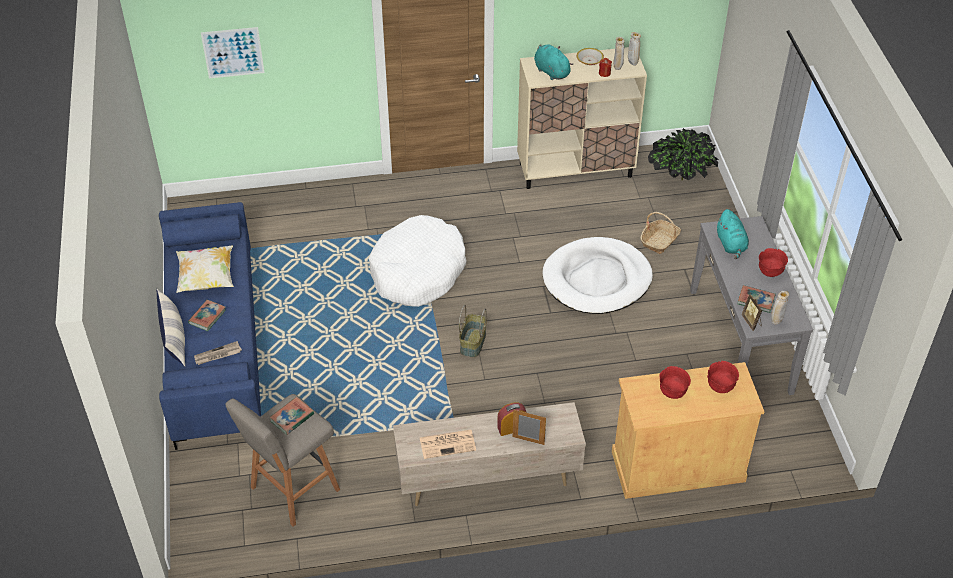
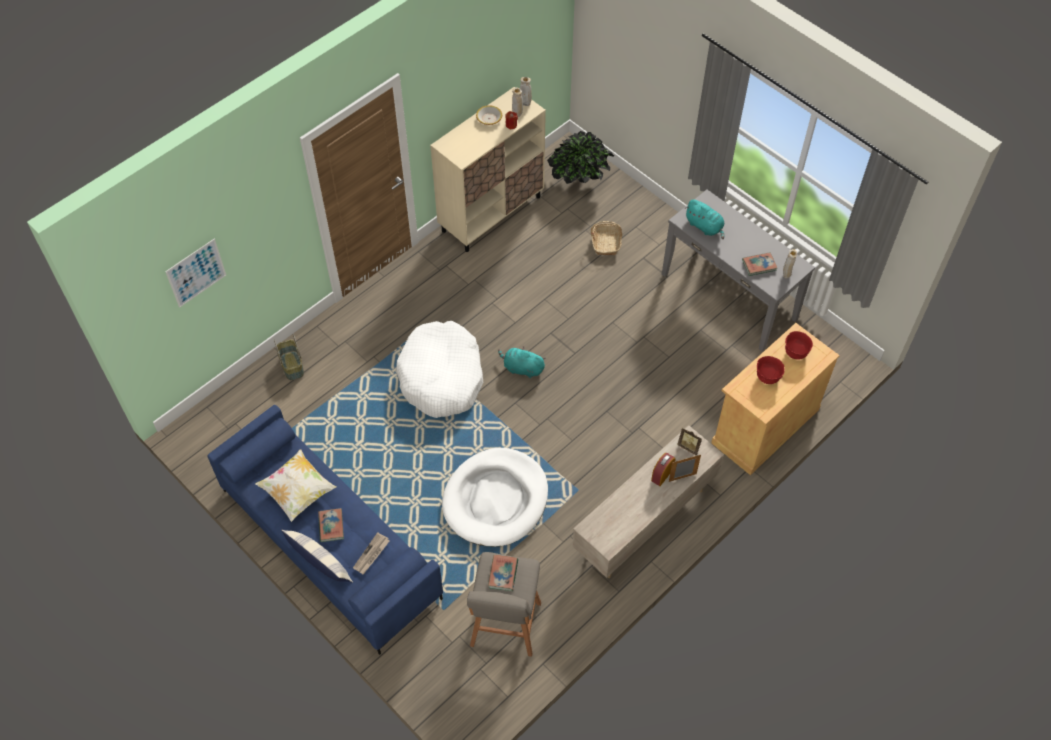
camera: 35 degrees left, 10 degrees up
(448, 444) = (627, 517): newspaper -> none
(472, 342) = (537, 414): basket -> basket (291, 365)
(551, 71) = (466, 145): turquoise plush toy -> turquoise plush toy (522, 368)
(597, 279) = (586, 303): white dog bed -> white dog bed (495, 499)
(752, 322) = (770, 285): picture frame -> picture frame (689, 447)
(770, 271) = (750, 235): red bowl -> none

